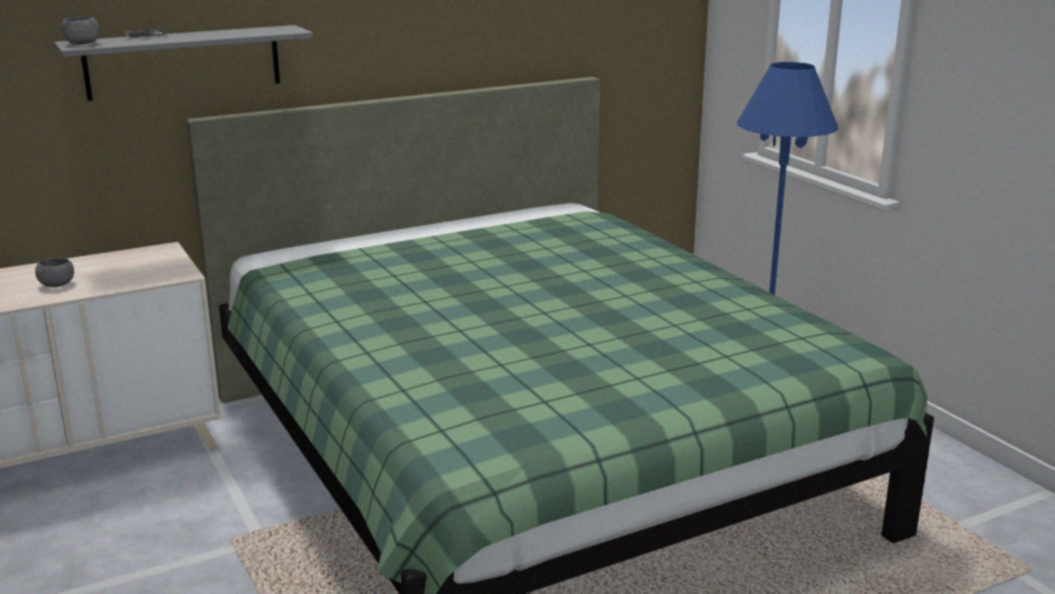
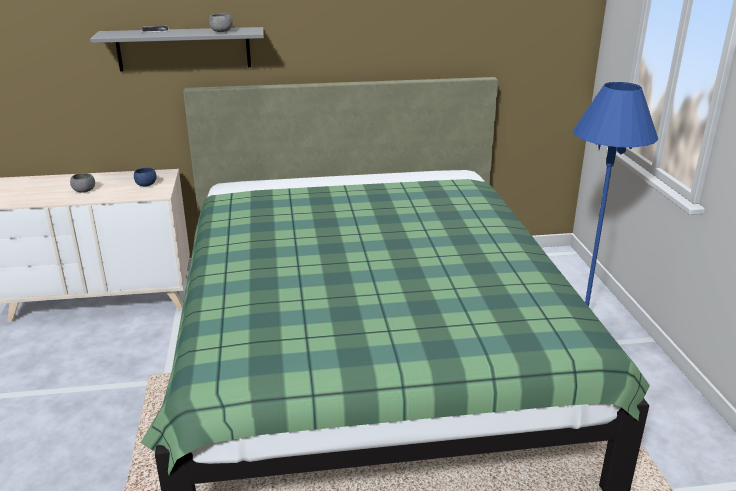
camera: 20 degrees right, 5 degrees up
(82, 44) = (109, 34): grey bowl -> grey bowl (221, 31)
(149, 266) = (146, 185): none -> blue bowl

